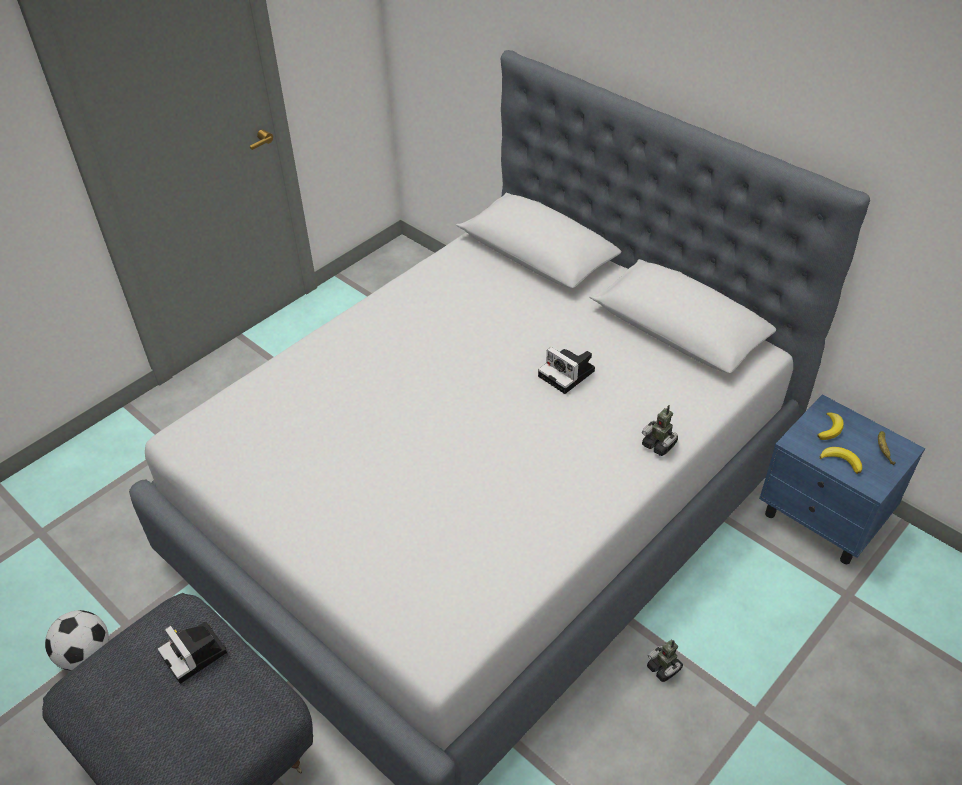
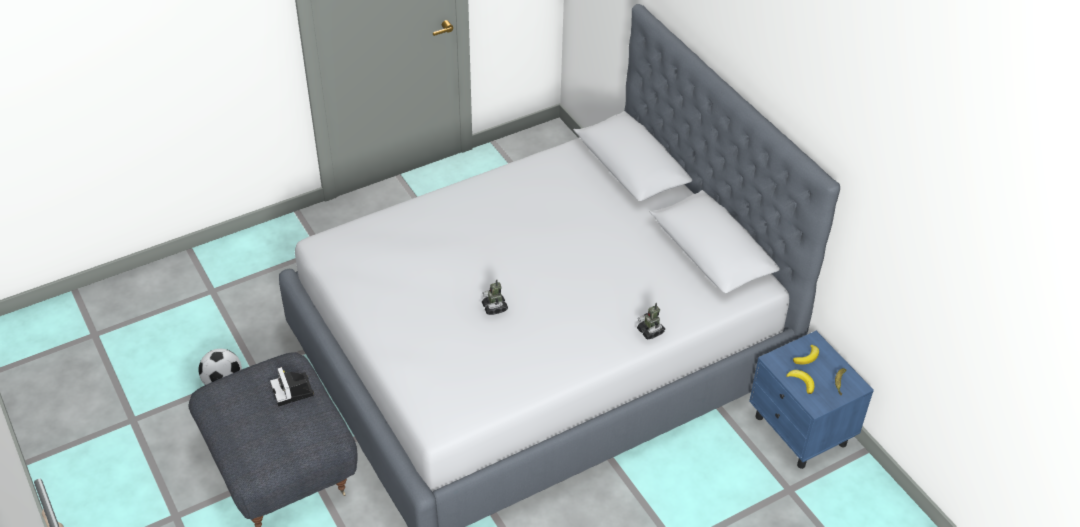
camera: 15 degrees right, 0 degrees up
(568, 374) = (609, 265): camera -> none
(664, 668) = (623, 500): toy robot -> toy robot (494, 308)

